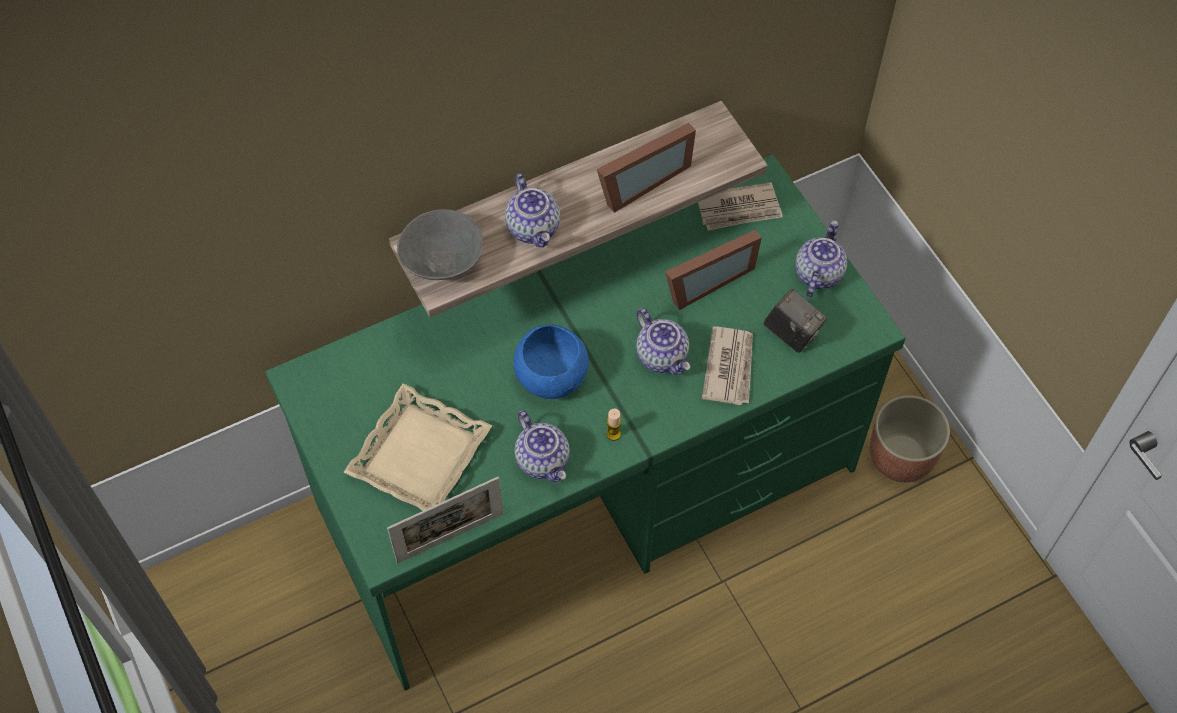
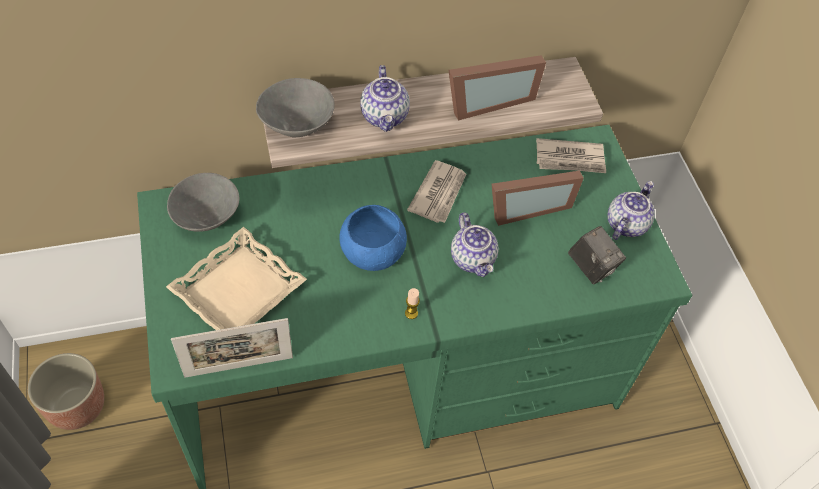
camera: 10 degrees right, 5 degrees down
(354, 383) = (206, 218): none -> grey bowl
(543, 460) = (343, 320): teapot -> none
(730, 367) = (529, 282): newspaper -> newspaper (439, 194)
(901, 457) = (659, 407): planter -> planter (77, 407)

